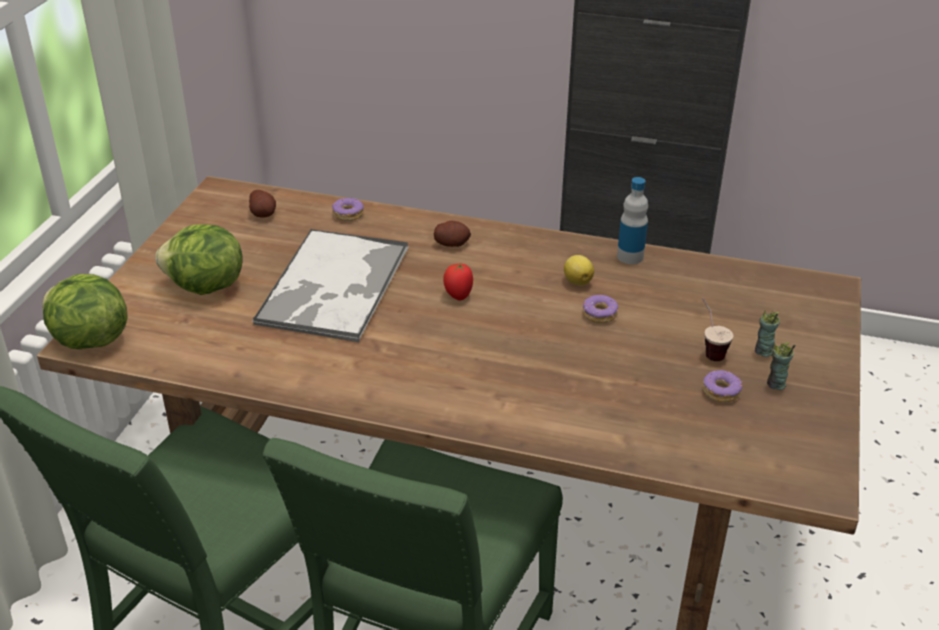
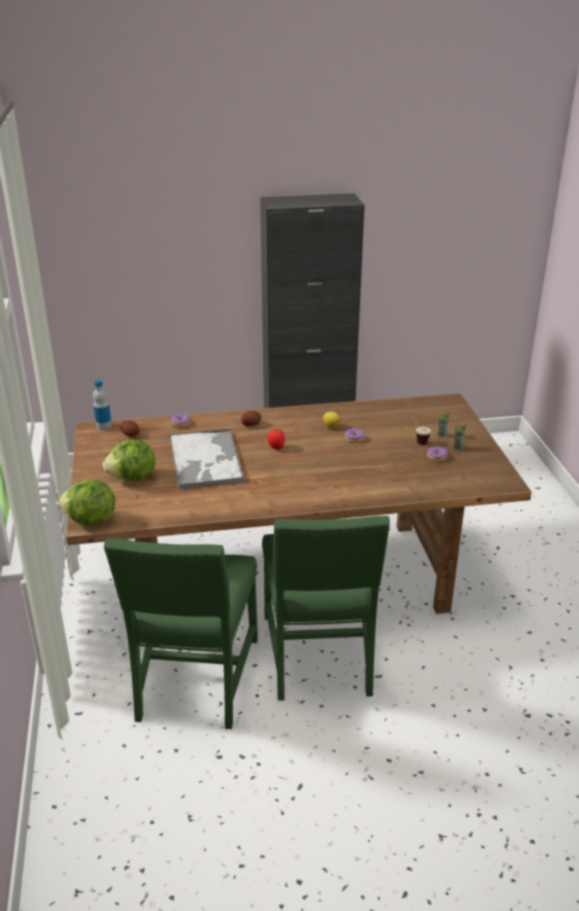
camera: 25 degrees left, 5 degrees down
(630, 256) = (347, 409): bottle -> bottle (103, 426)

